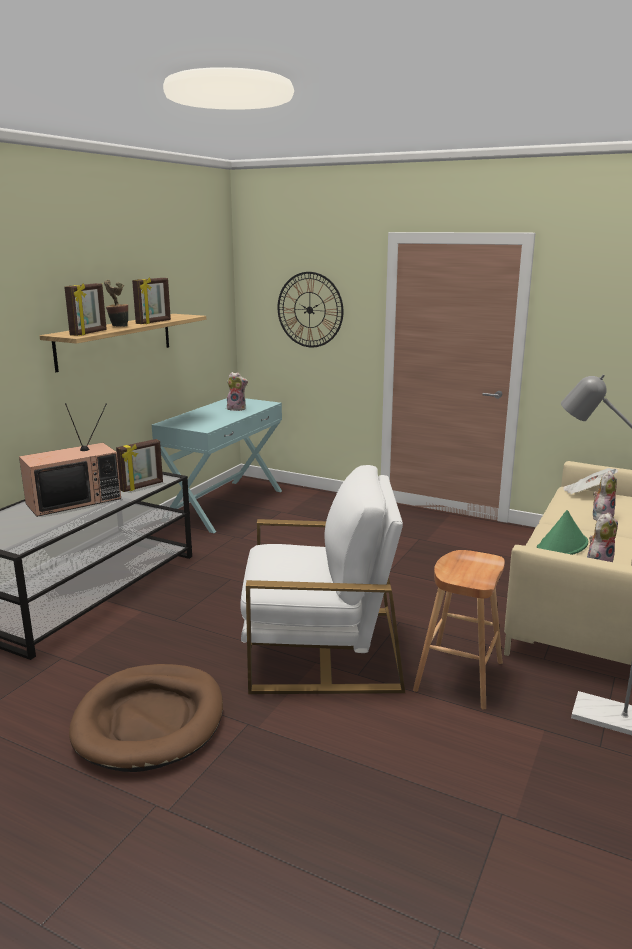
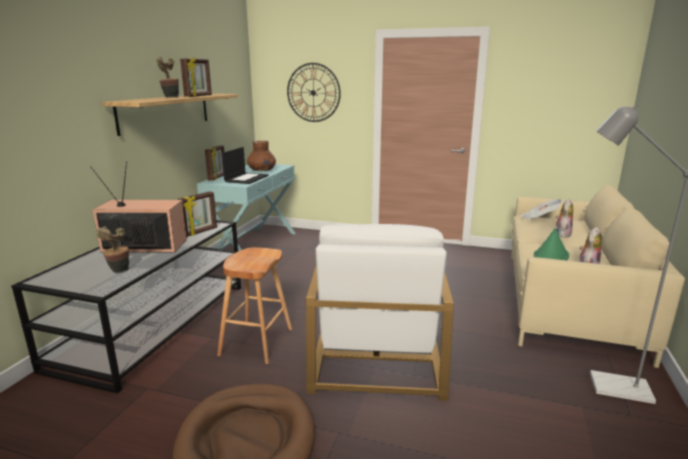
camera: 10 degrees left, 0 degrees up
(41, 527) = (118, 271): none -> potted plant
(74, 500) = (143, 246): television -> television turned 135 degrees counterclockwise
(89, 333) = (148, 100): picture frame -> picture frame (217, 177)
(213, 420) = (246, 178): none -> laptop
(237, 409) = (261, 170): plush toy -> brown vase
(322, 649) = (375, 355): white armchair -> white armchair turned 105 degrees clockwise
(459, 676) = (493, 368): brown stool -> brown stool (256, 342)

